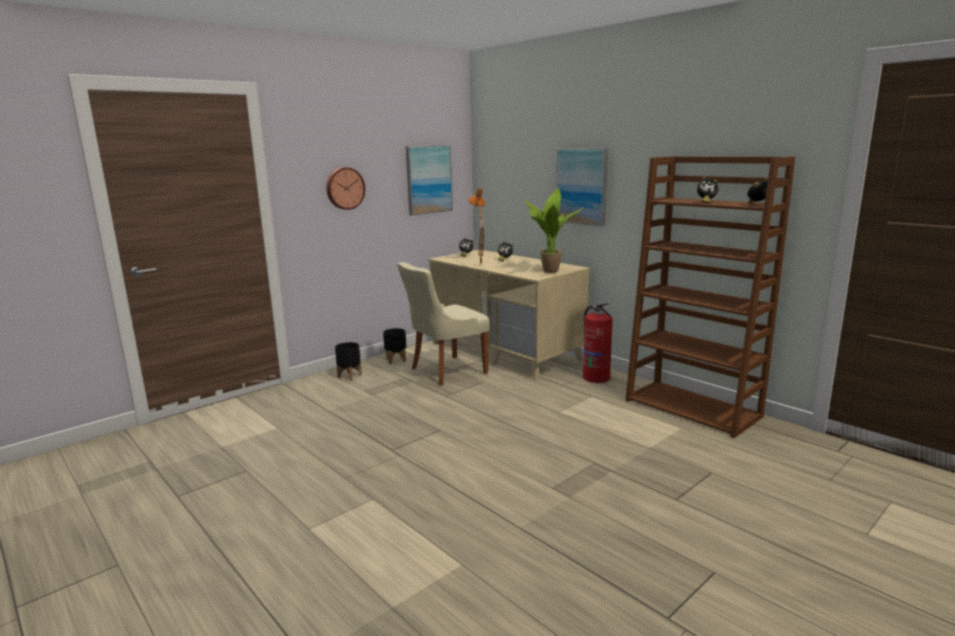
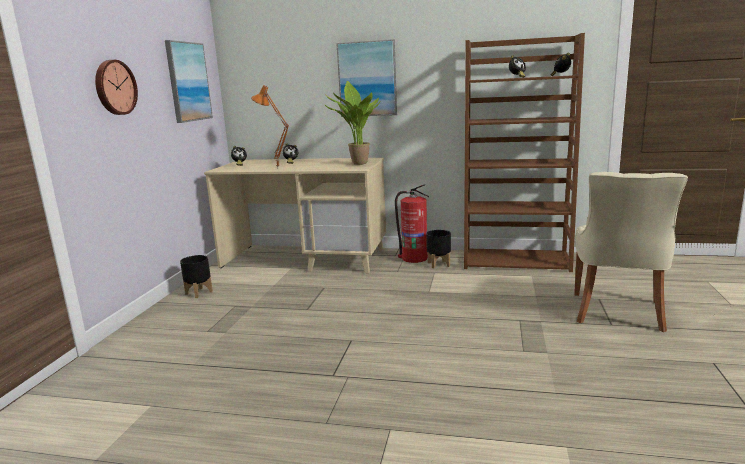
camera: 35 degrees left, 0 degrees up
(349, 376) = (165, 322): black planter -> black planter (438, 264)
(446, 371) = (272, 288): beige chair -> beige chair (617, 313)

